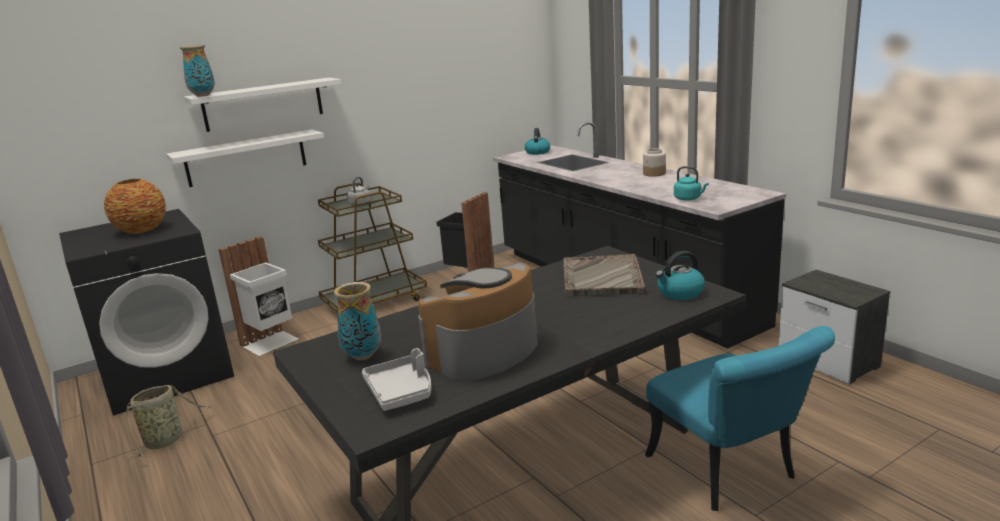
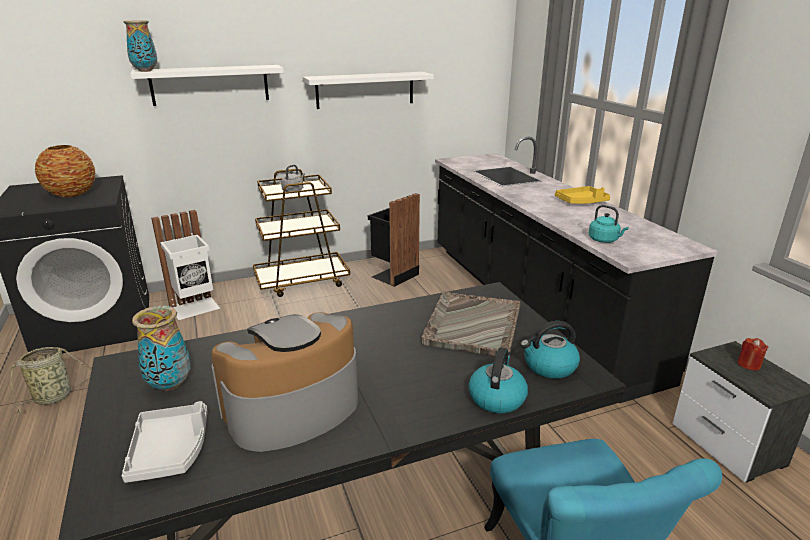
camera: 10 degrees right, 5 degrees up
(246, 158) = (191, 134): white shelf -> white shelf (365, 90)
(537, 152) = (479, 159): kettle -> kettle (496, 397)
(654, 173) = (581, 202): jar -> yellow tray
(831, 283) = (749, 364): none -> red candle

